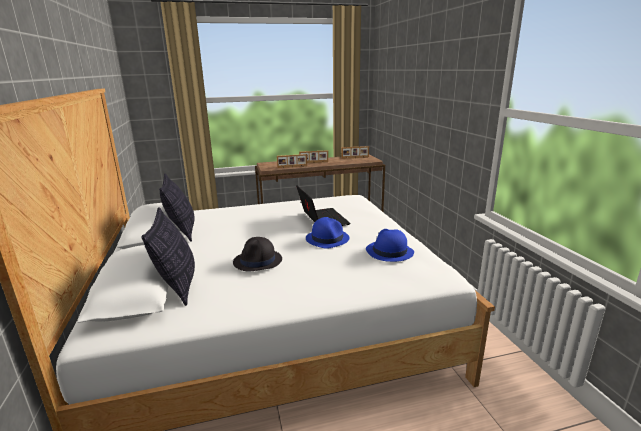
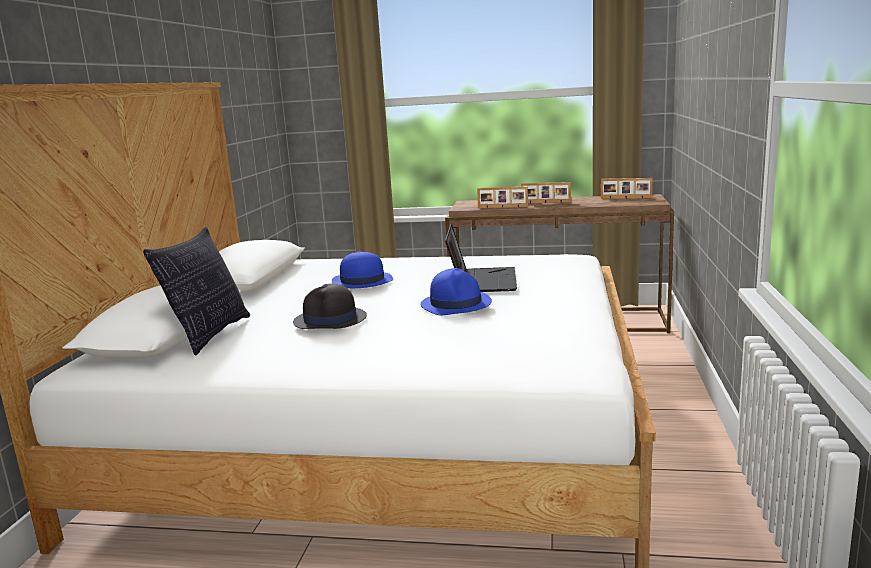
camera: 25 degrees right, 5 degrees down
(182, 231) = (279, 280): pillow -> none
(389, 252) = (528, 328): blue hat -> blue hat (362, 281)

